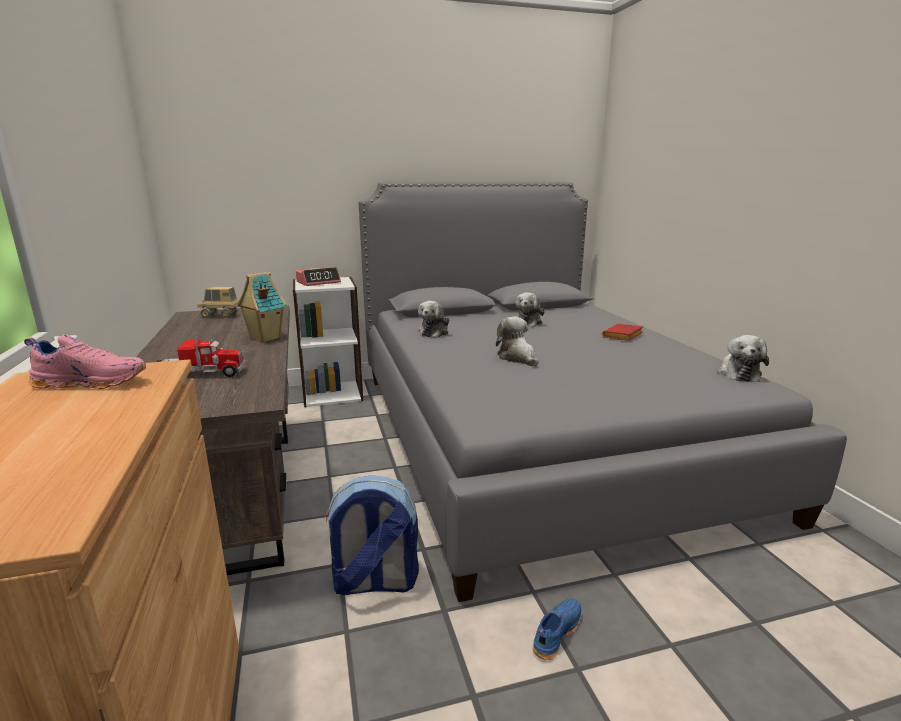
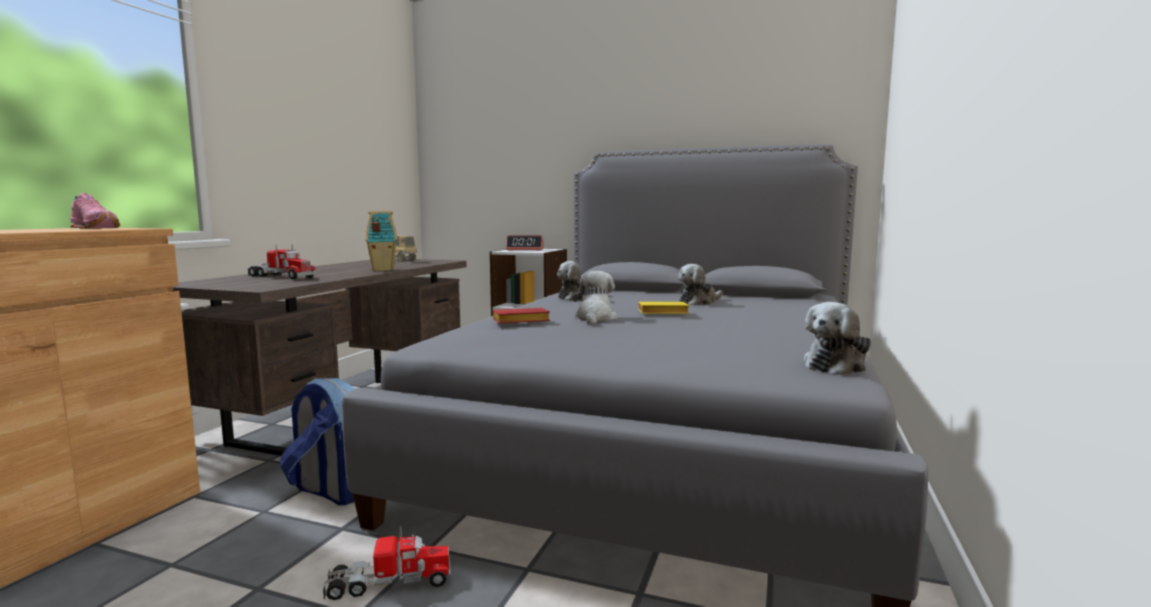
camera: 35 degrees right, 10 degrees down
(543, 342) = (661, 313): none -> yellow book
(555, 633) = (389, 583): blue shoe -> toy truck
(623, 336) = (778, 322): red book -> red book (519, 322)

